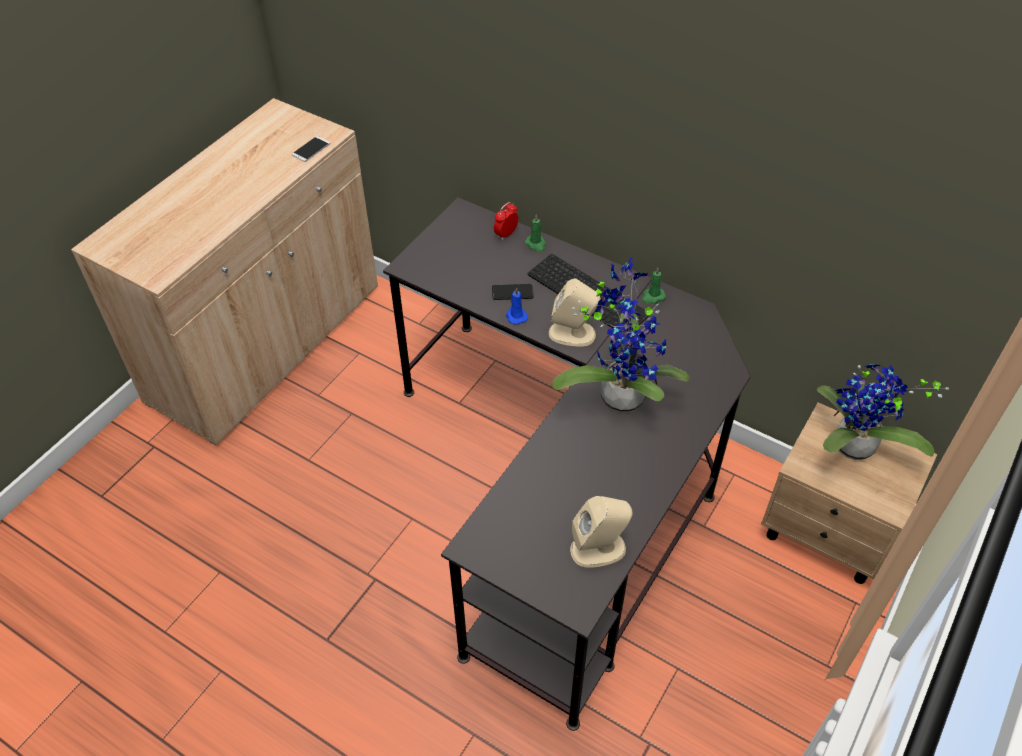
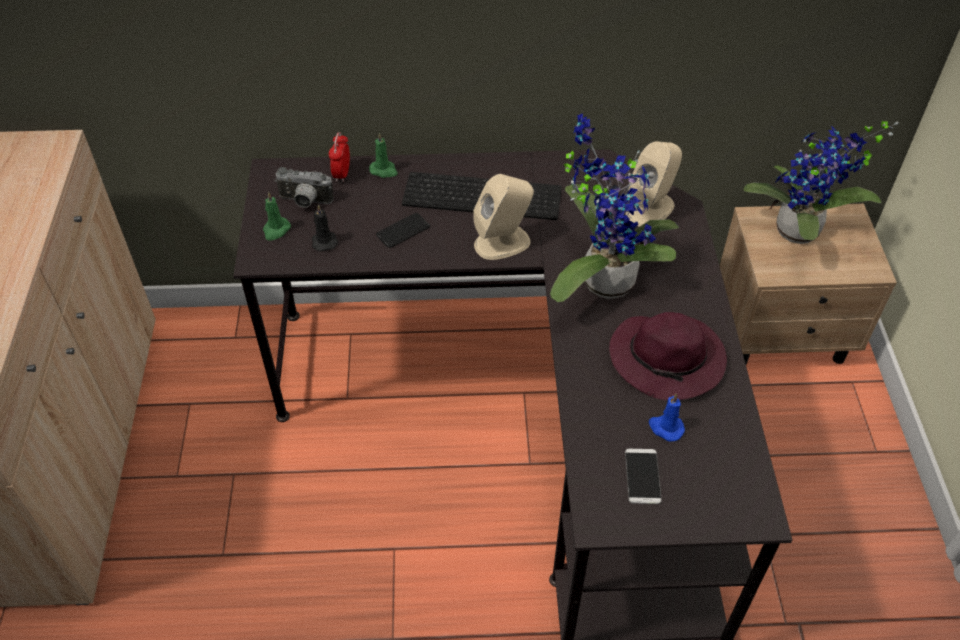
camera: 35 degrees left, 0 degrees up
(311, 149) = (43, 172): phone -> phone (642, 476)
(456, 274) = (324, 241): none -> black candle
(466, 242) = (304, 202): none -> camera
(516, 316) = (428, 253): blue candle -> blue candle (665, 428)
(598, 548) = (722, 443): beige speaker -> beige speaker (650, 209)
(614, 473) = (668, 360): none -> purple hat
(652, 297) = (547, 169): green candle -> green candle (276, 230)

